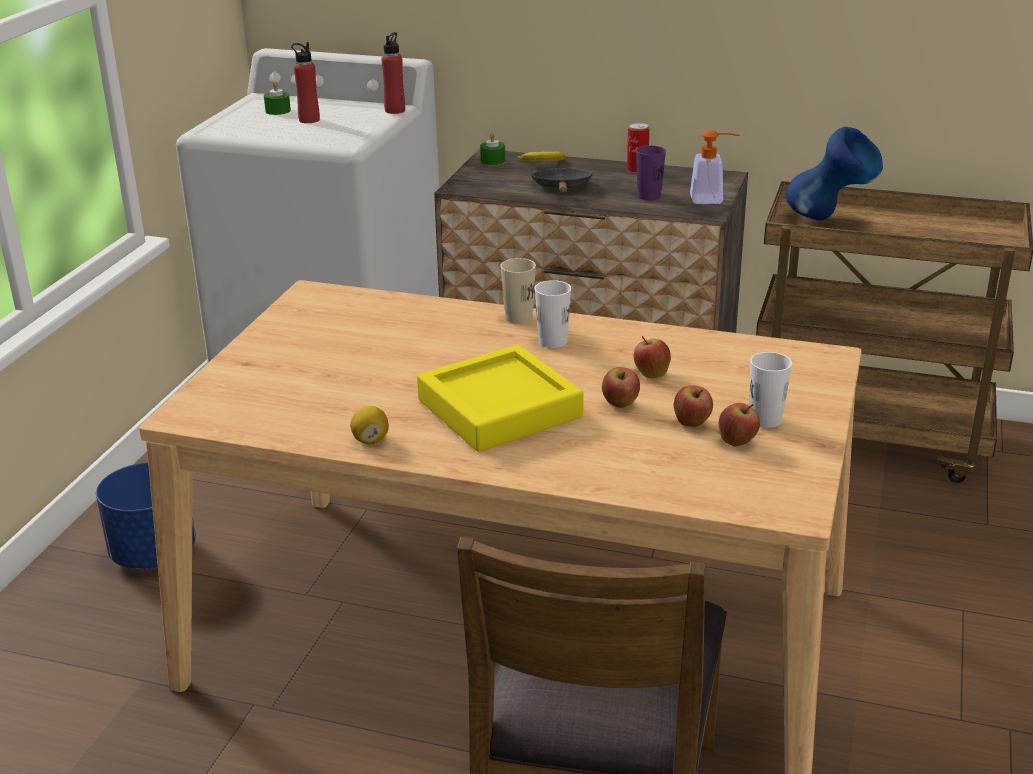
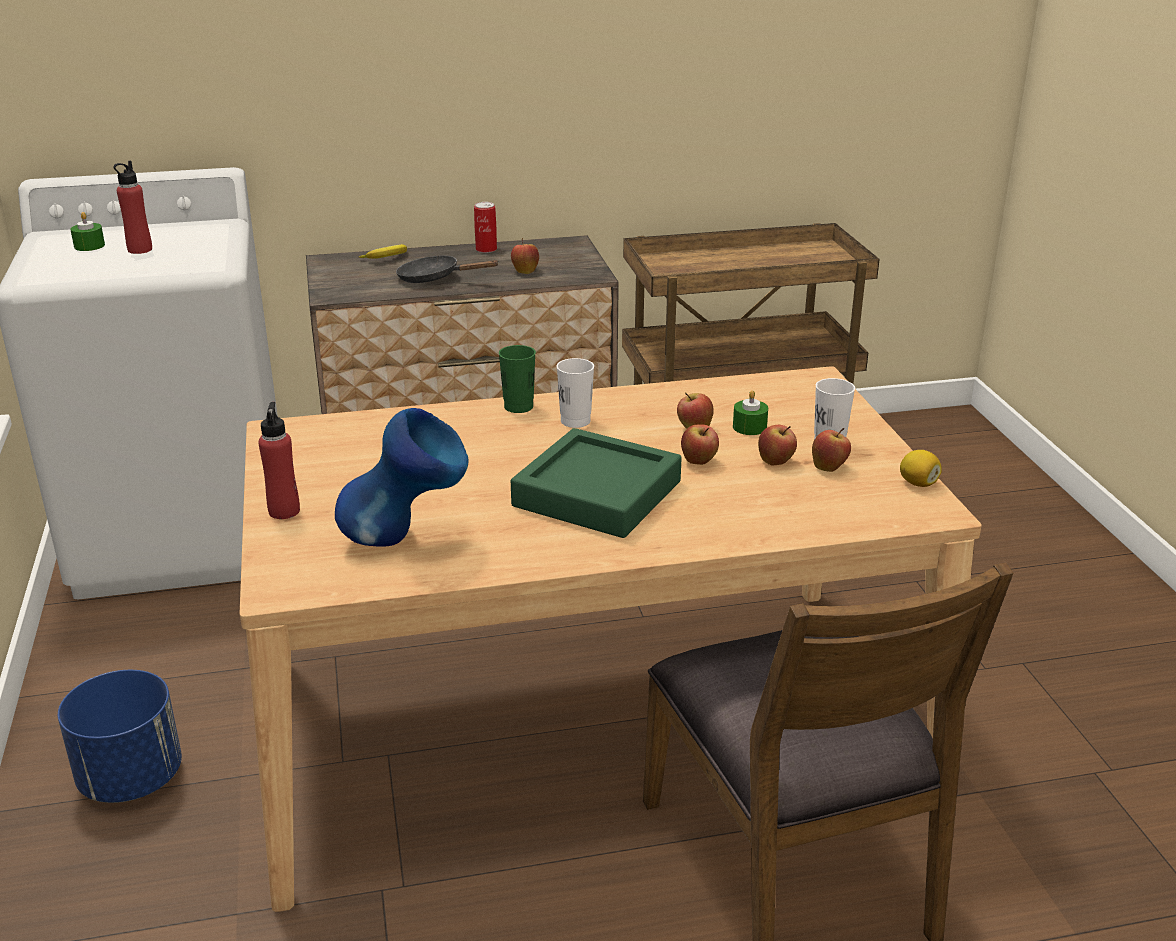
camera: 30 degrees left, 0 degrees up
(370, 440) = (508, 556): lemon -> lemon (918, 483)
(395, 110) = (226, 226): red bottle -> red bottle (284, 511)
(492, 161) = (334, 264): green candle -> green candle (749, 427)
(499, 408) = (597, 494): yellow tray -> green tray
(518, 317) = (518, 407): beige cup -> green cup
(562, 188) = (435, 278): black frying pan -> black frying pan turned 45 degrees counterclockwise
(649, 196) = (525, 271): purple cup -> apple
(713, 199) = (585, 264): soap dispenser -> none
(830, 220) = (686, 266): blue vase -> blue vase (407, 540)

